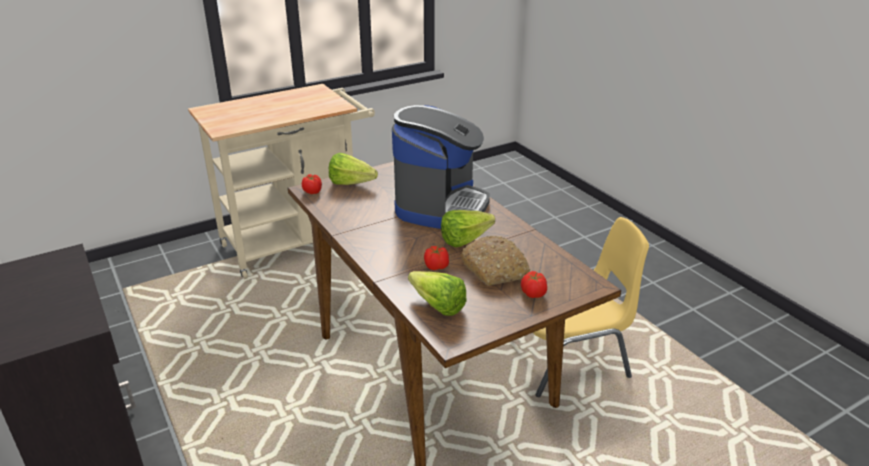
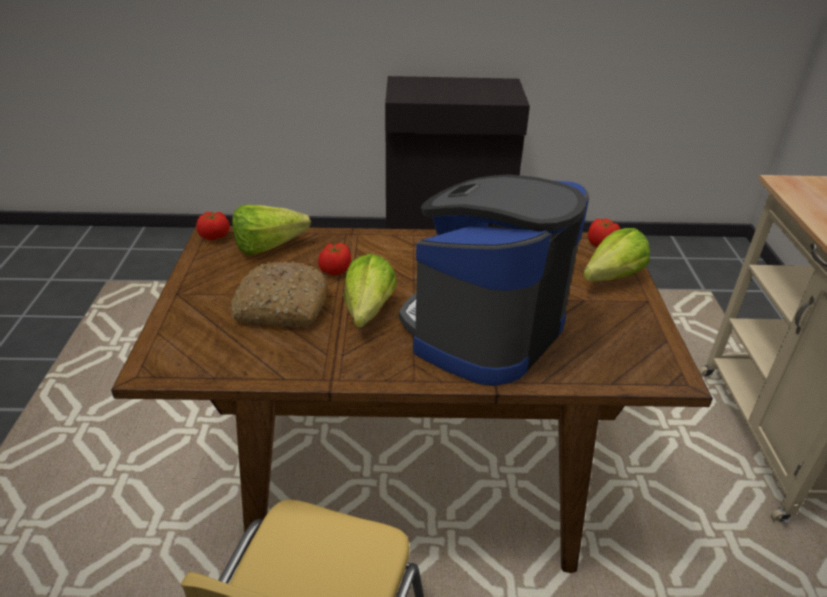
camera: 120 degrees right, 5 degrees up
(440, 205) = (483, 330): coffee machine -> coffee machine turned 75 degrees clockwise
(533, 294) = (204, 312): tomato -> tomato (214, 236)

